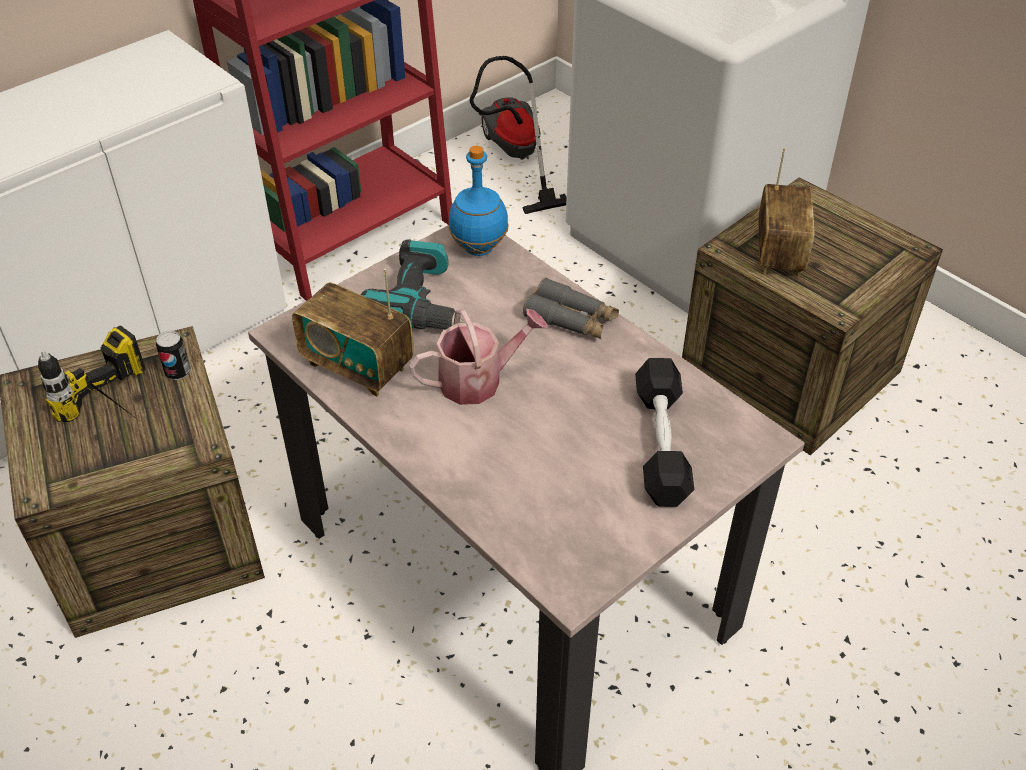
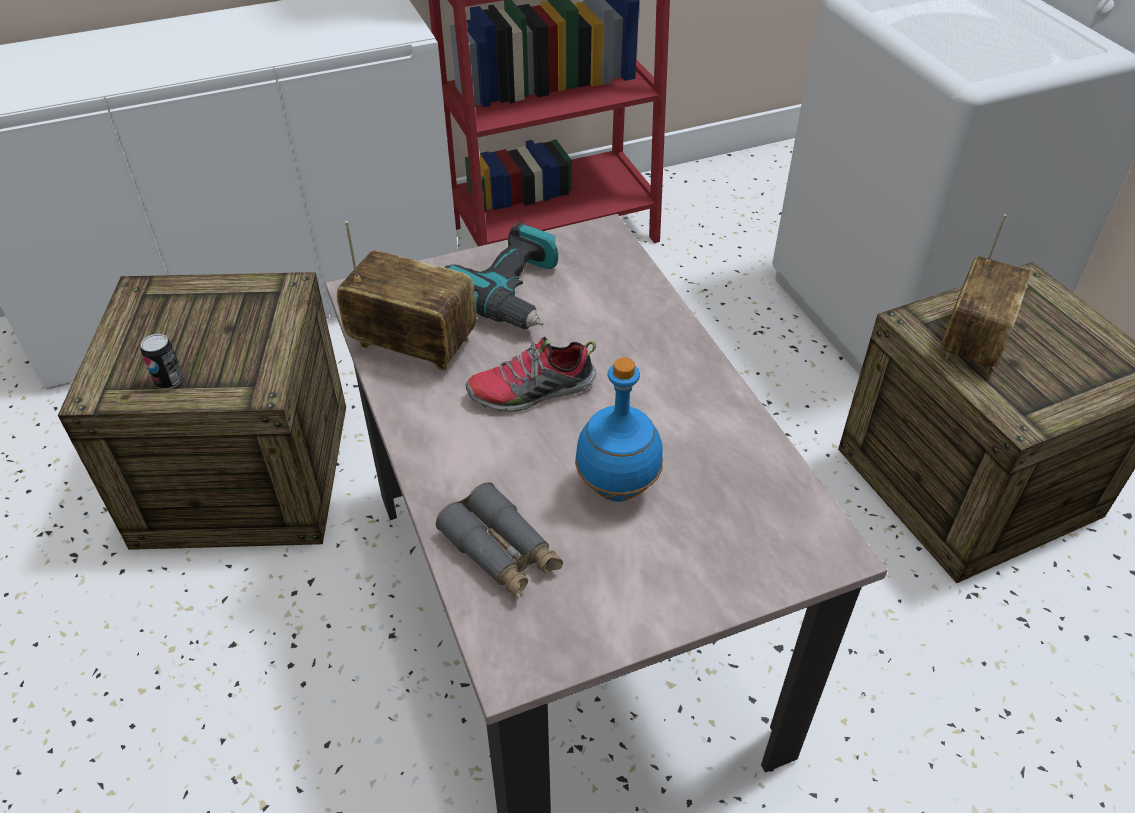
camera: 20 degrees right, 0 degrees up
(120, 412) = (205, 337): power drill -> none
(178, 372) = (278, 313): can -> can (169, 381)
(358, 366) = (413, 344): radio -> radio turned 150 degrees clockwise
(478, 248) = (603, 252): blue bottle -> blue bottle (616, 487)
(478, 380) = (532, 391): watering can -> shoe
(514, 158) = (748, 192): vacuum cleaner -> none
(571, 319) = (668, 350): grey binoculars -> grey binoculars (501, 551)
(661, 444) = (705, 520): black dumbbell -> none

